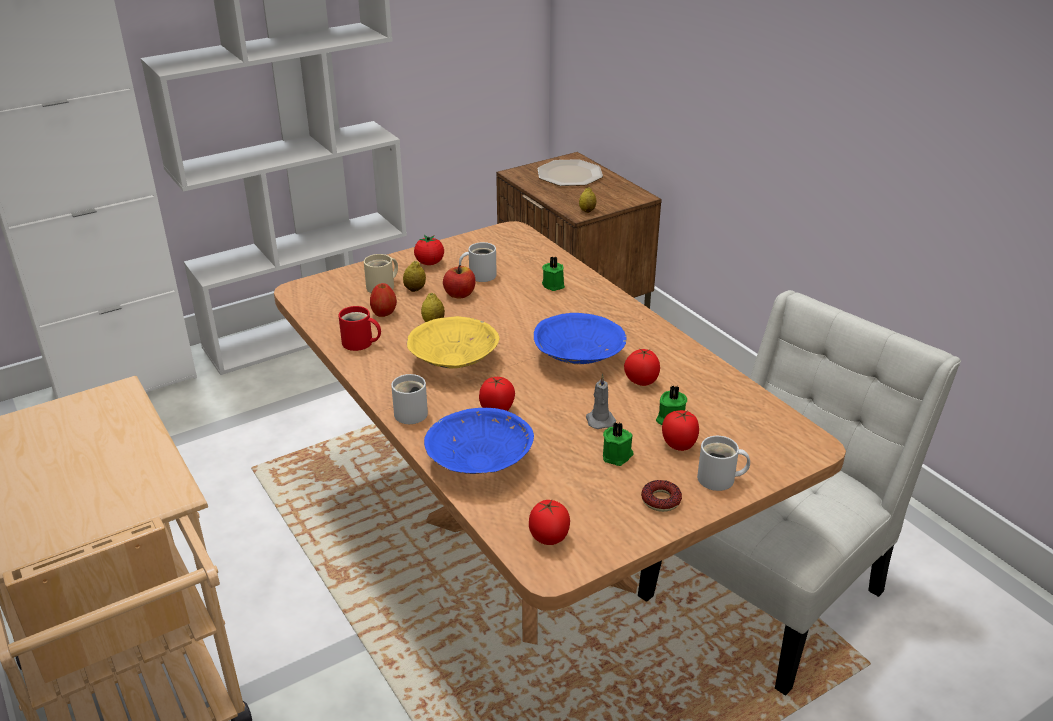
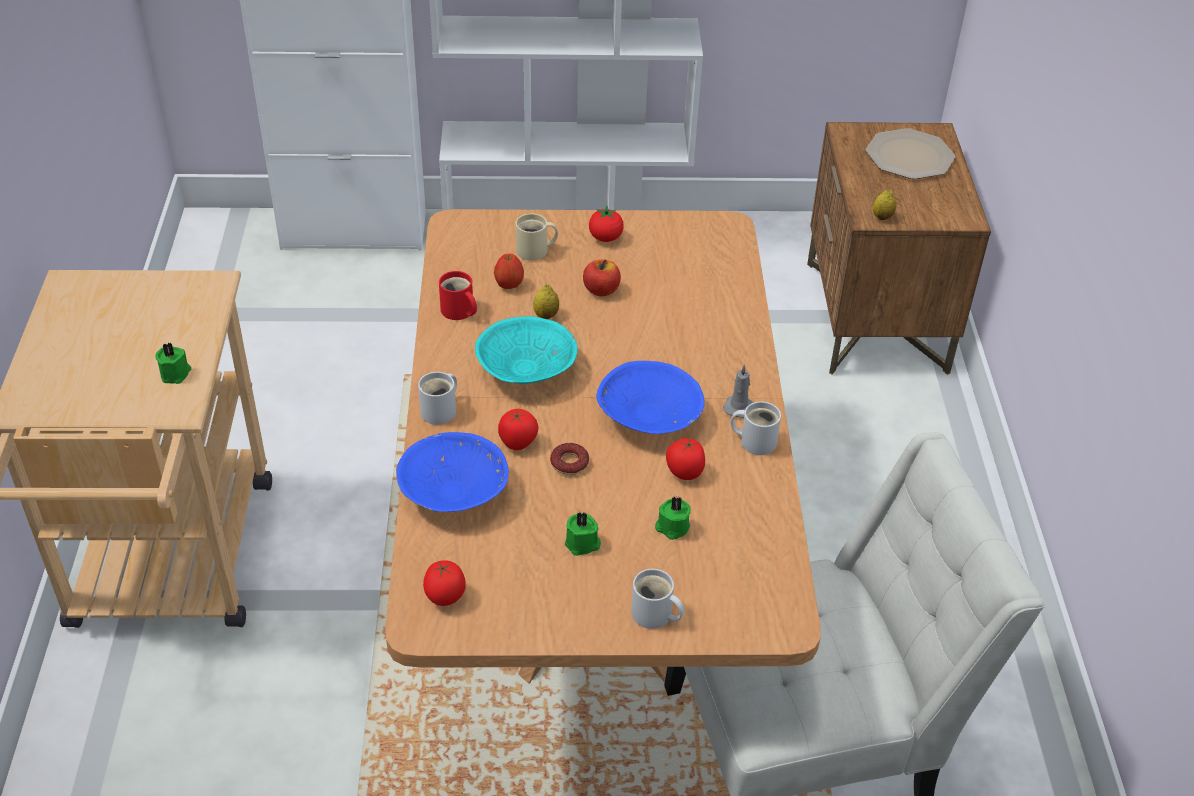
camera: 30 degrees right, 10 degrees up
(415, 289) = (563, 266): lemon -> none
(454, 361) = (527, 369): yellow bowl -> turquoise bowl
(479, 275) = (642, 273): white mug -> white mug (755, 440)
(554, 284) = (707, 316): green candle -> green candle (176, 374)
(599, 420) = (603, 497): grey candle -> grey candle (739, 406)
(661, 500) = (578, 609): donut -> donut (569, 463)
(678, 445) = (652, 560): tomato -> none

